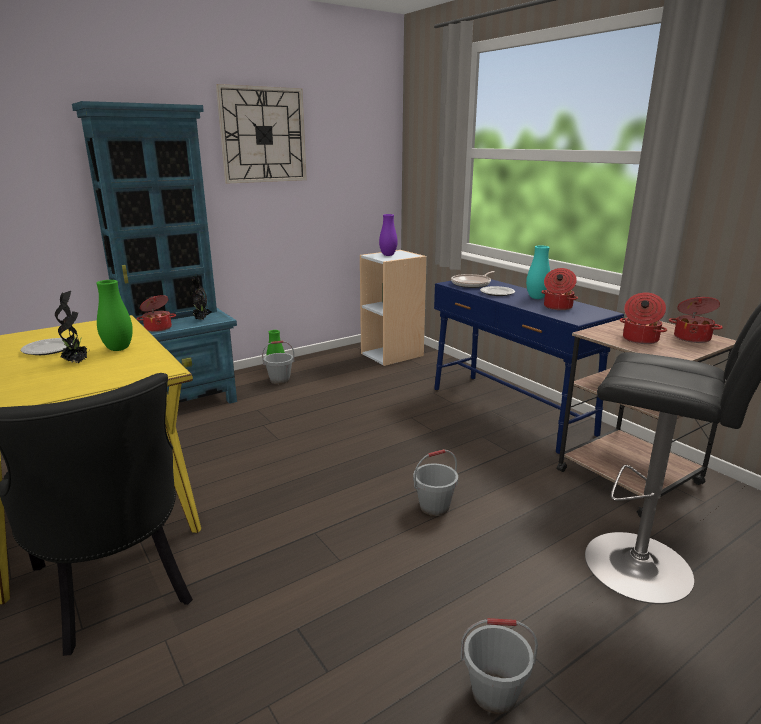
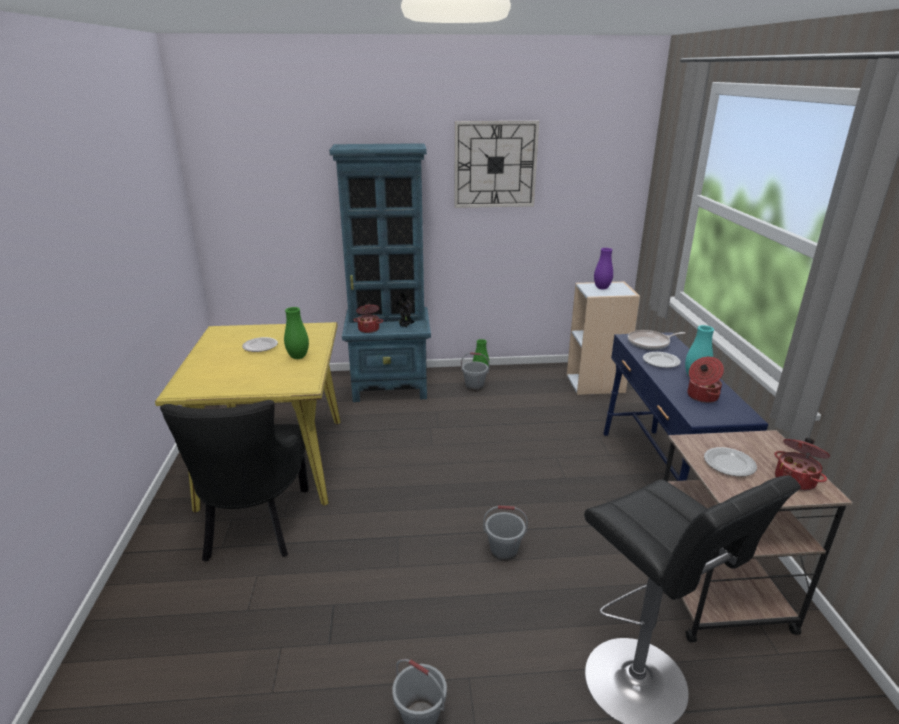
camera: 30 degrees right, 5 degrees up
(77, 362) = (265, 364): potted plant -> none
(639, 339) = (729, 464): cooking pot -> plate

